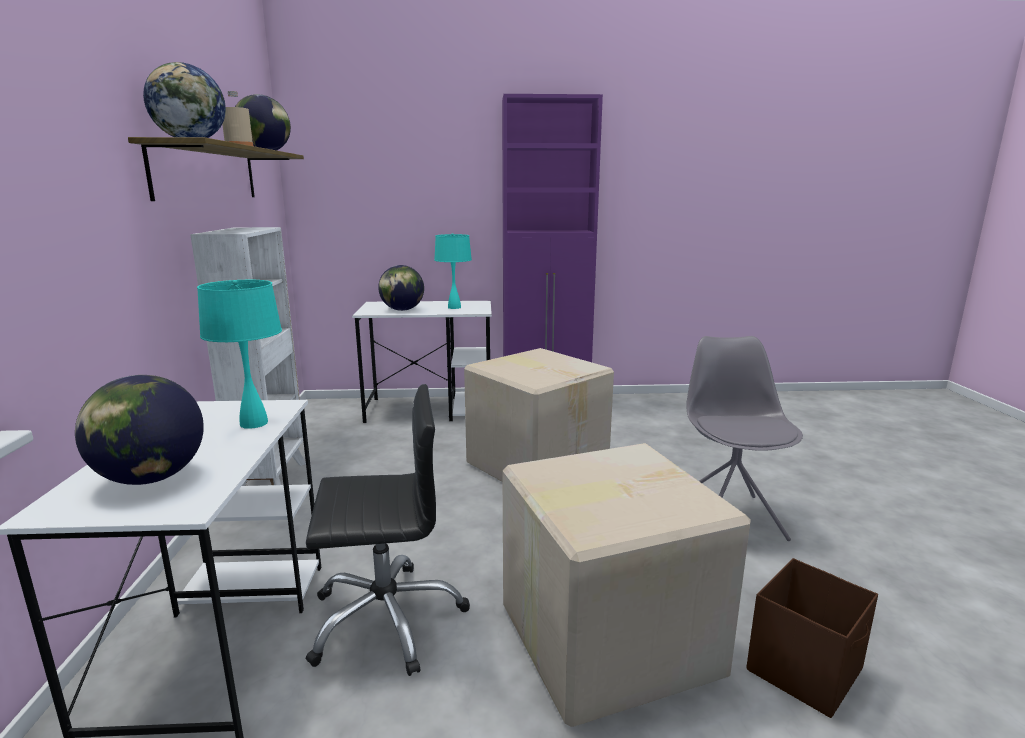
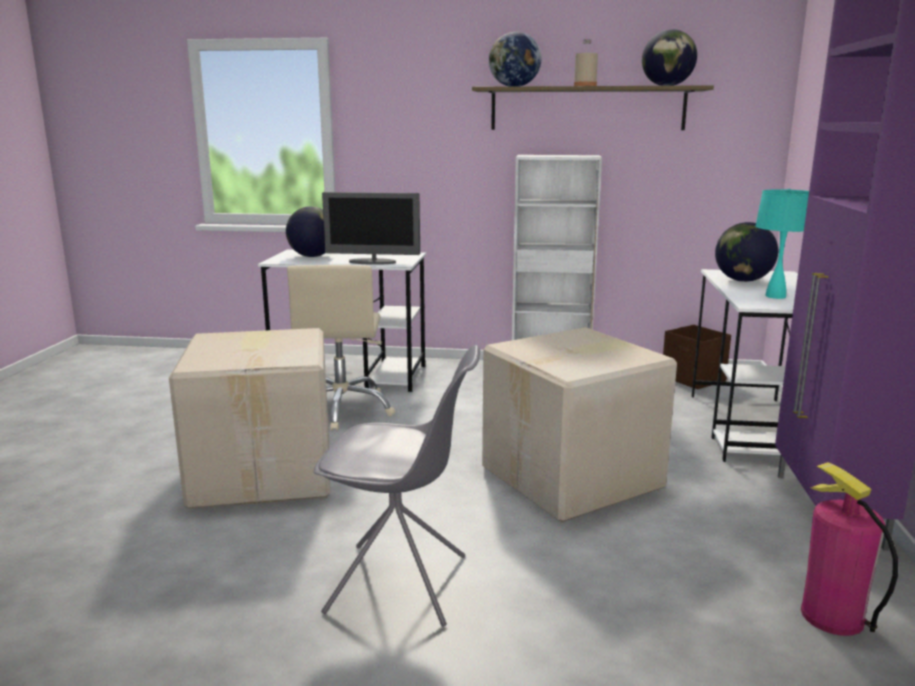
camera: 100 degrees right, 0 degrees up
(253, 423) = (373, 262): turquoise table lamp -> monitor
(386, 618) = (342, 409): black office chair -> beige office chair
(649, 412) = (831, 617): none -> fire extinguisher
(805, 669) = (158, 545): brown storage box -> brown storage box (693, 379)

